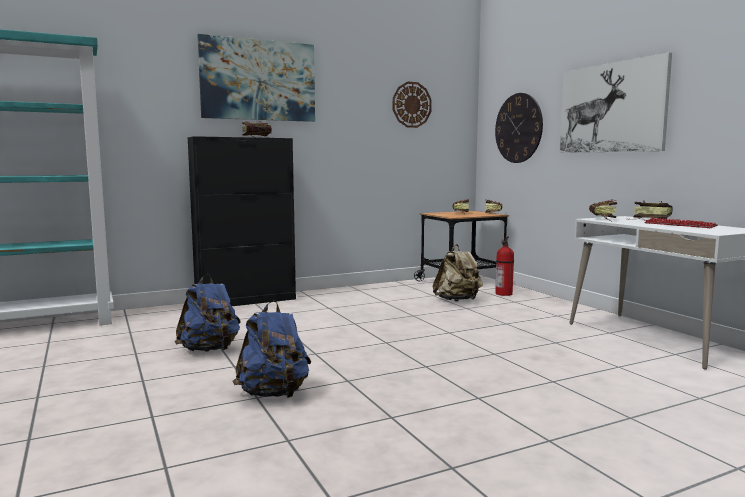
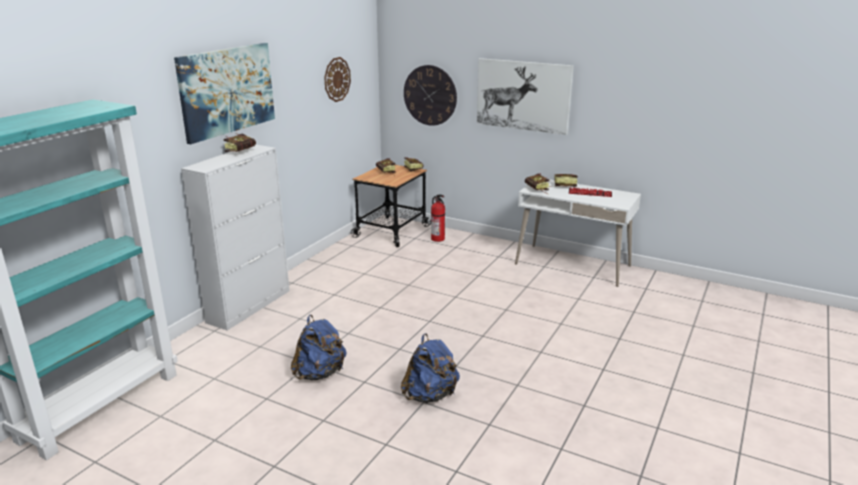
camera: 35 degrees left, 15 degrees up
(247, 301) = (249, 306): black cabinet -> white cabinet
(457, 300) = (416, 256): beige backpack -> none

